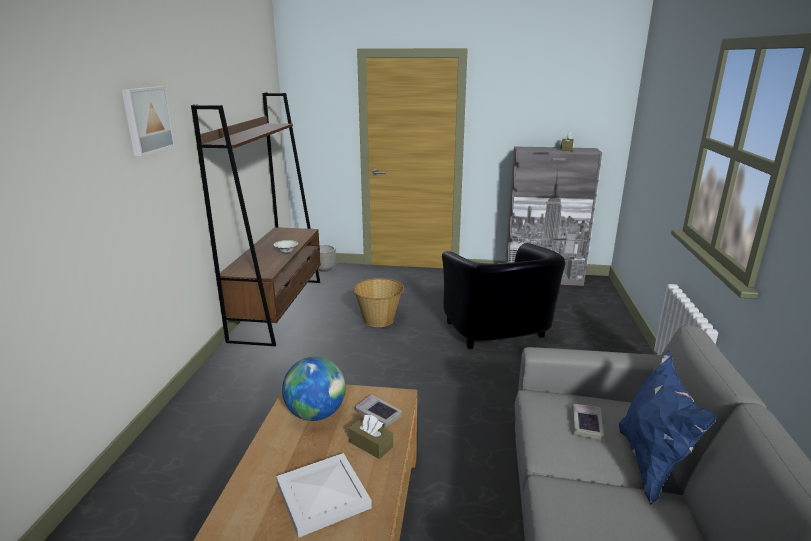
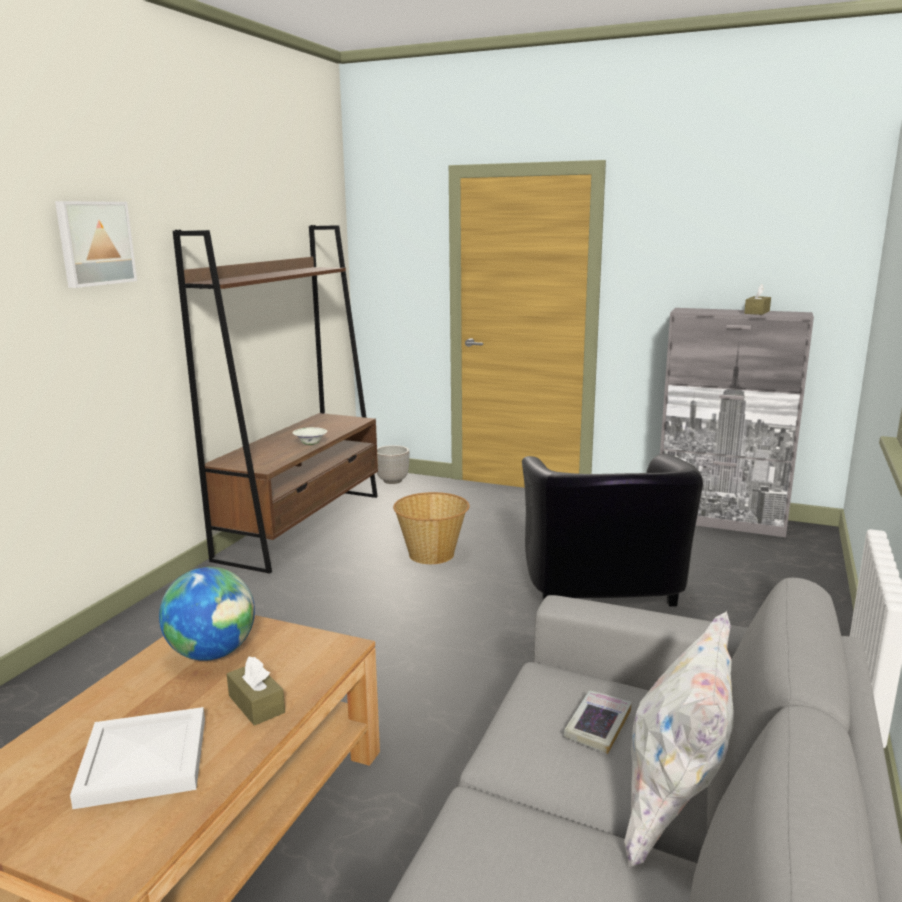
camera: 15 degrees right, 5 degrees down
(378, 414) = (296, 666): book -> none
(651, 463) = (674, 804): blue pillow -> white pillow

